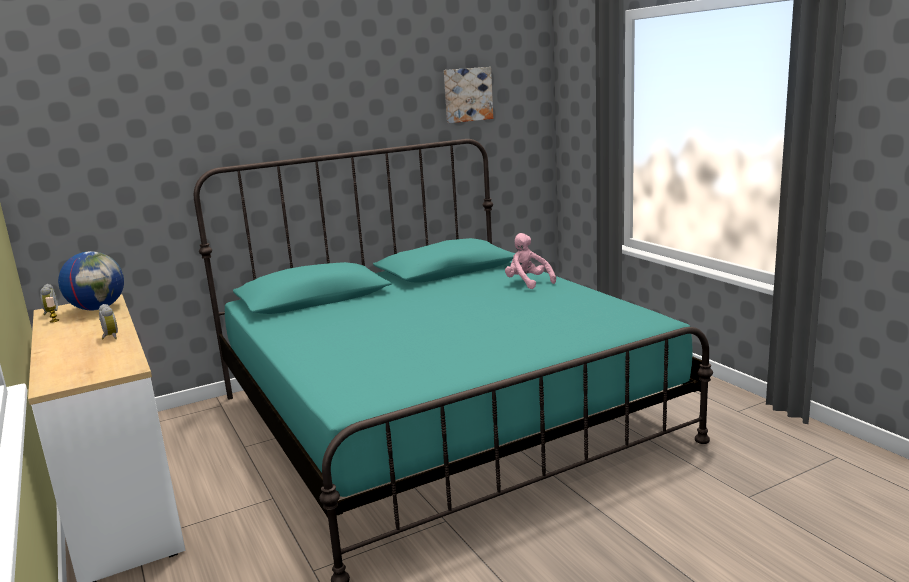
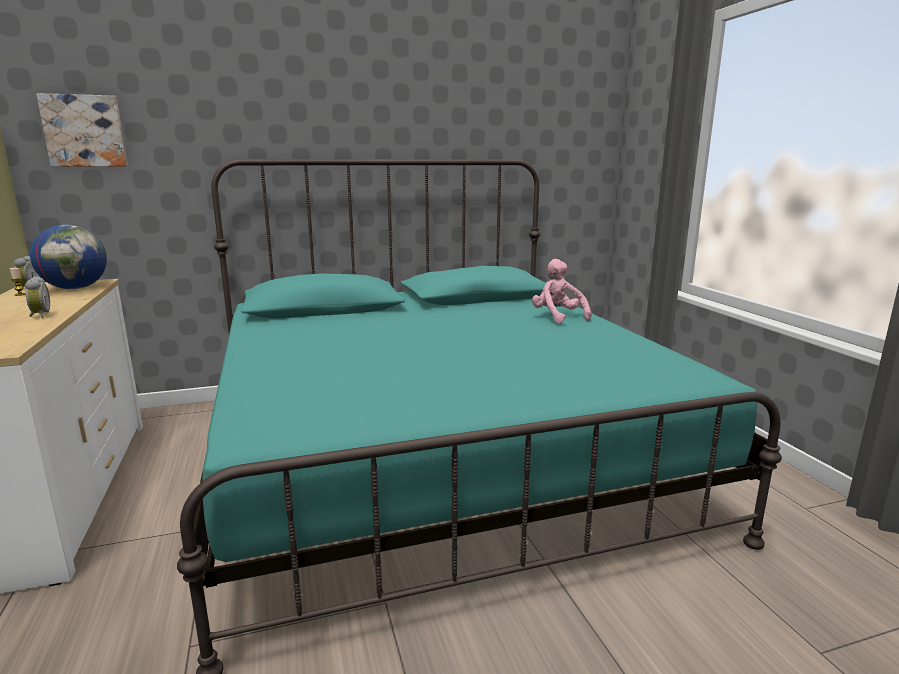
camera: 10 degrees right, 0 degrees up
(467, 94) = (524, 112): picture -> picture (85, 131)

